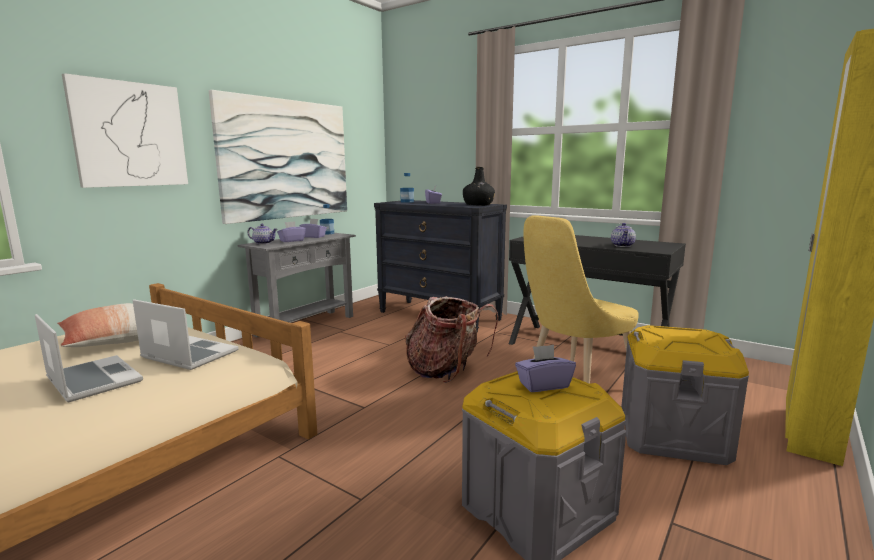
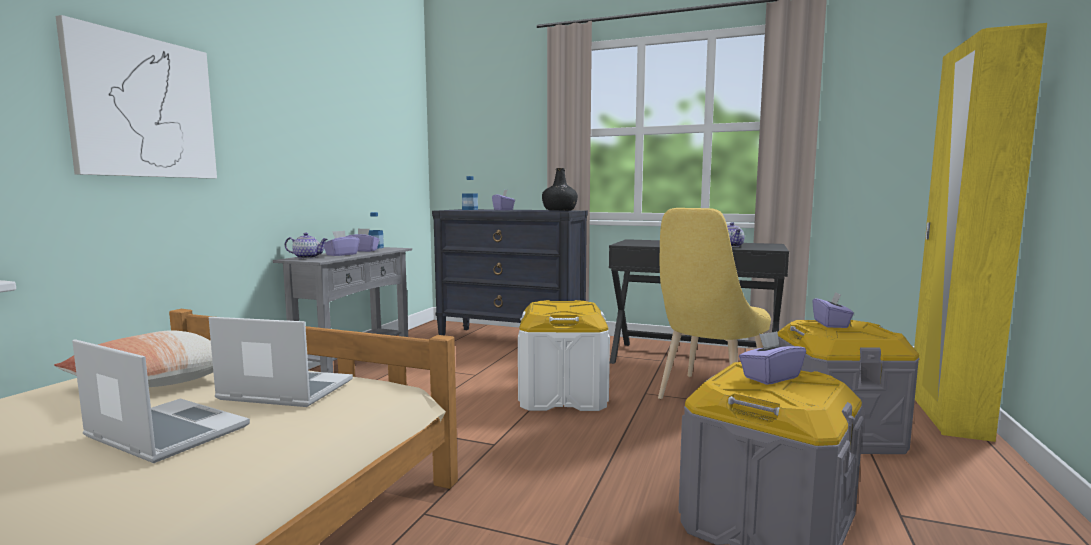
camera: 15 degrees left, 5 degrees down
(286, 159) = (328, 156): picture -> none
(447, 371) = (563, 396): backpack -> white storage box
(676, 333) = (831, 324): none -> purple tissue box

